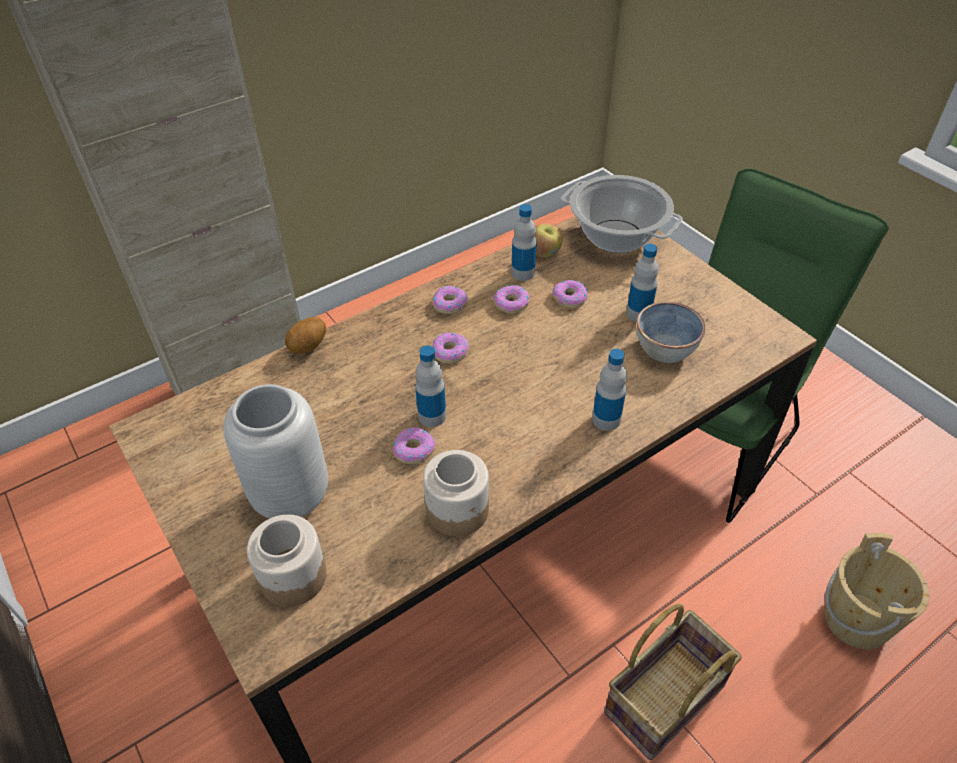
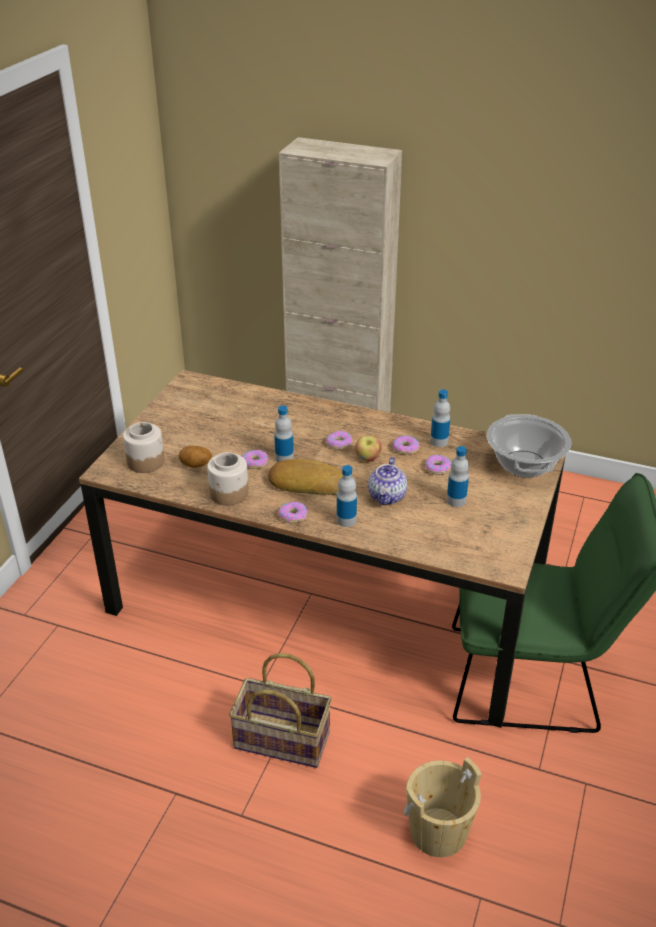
camera: 55 degrees right, 10 degrees down
(290, 497) = (189, 439): grey vase -> none
(308, 347) = (291, 397): potato -> potato (195, 466)
(449, 304) = (378, 427): donut -> donut (293, 516)
(502, 419) = (307, 482): none -> bread
(545, 252) = (470, 442): apple -> apple (367, 458)
(589, 362) = (387, 497): none -> teapot
(664, 349) = (434, 522): bowl -> none

